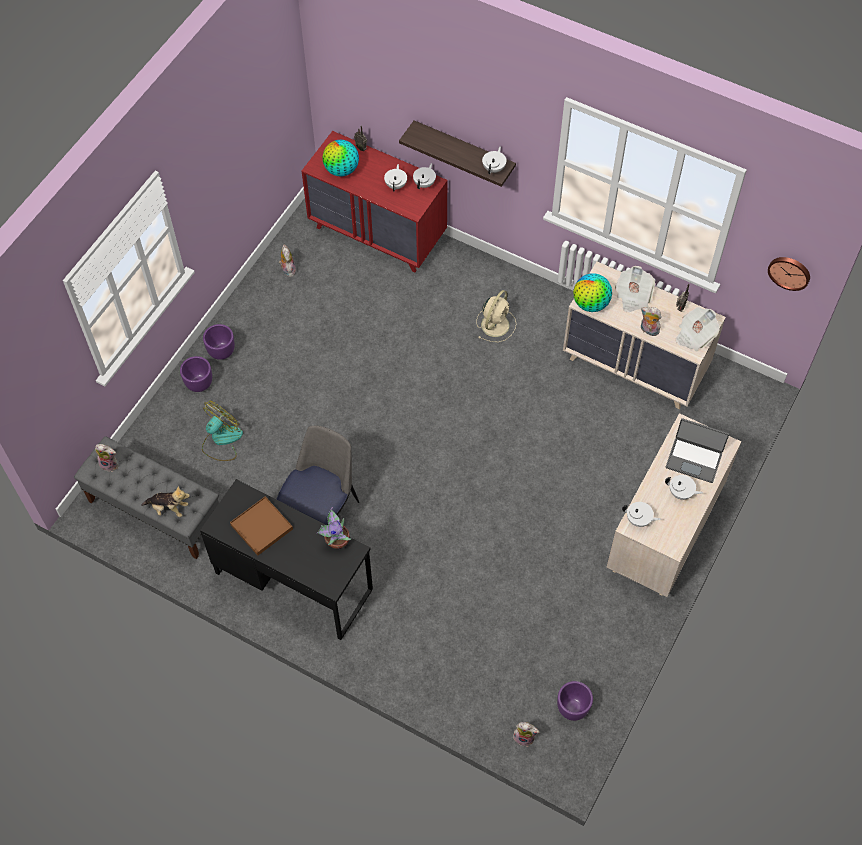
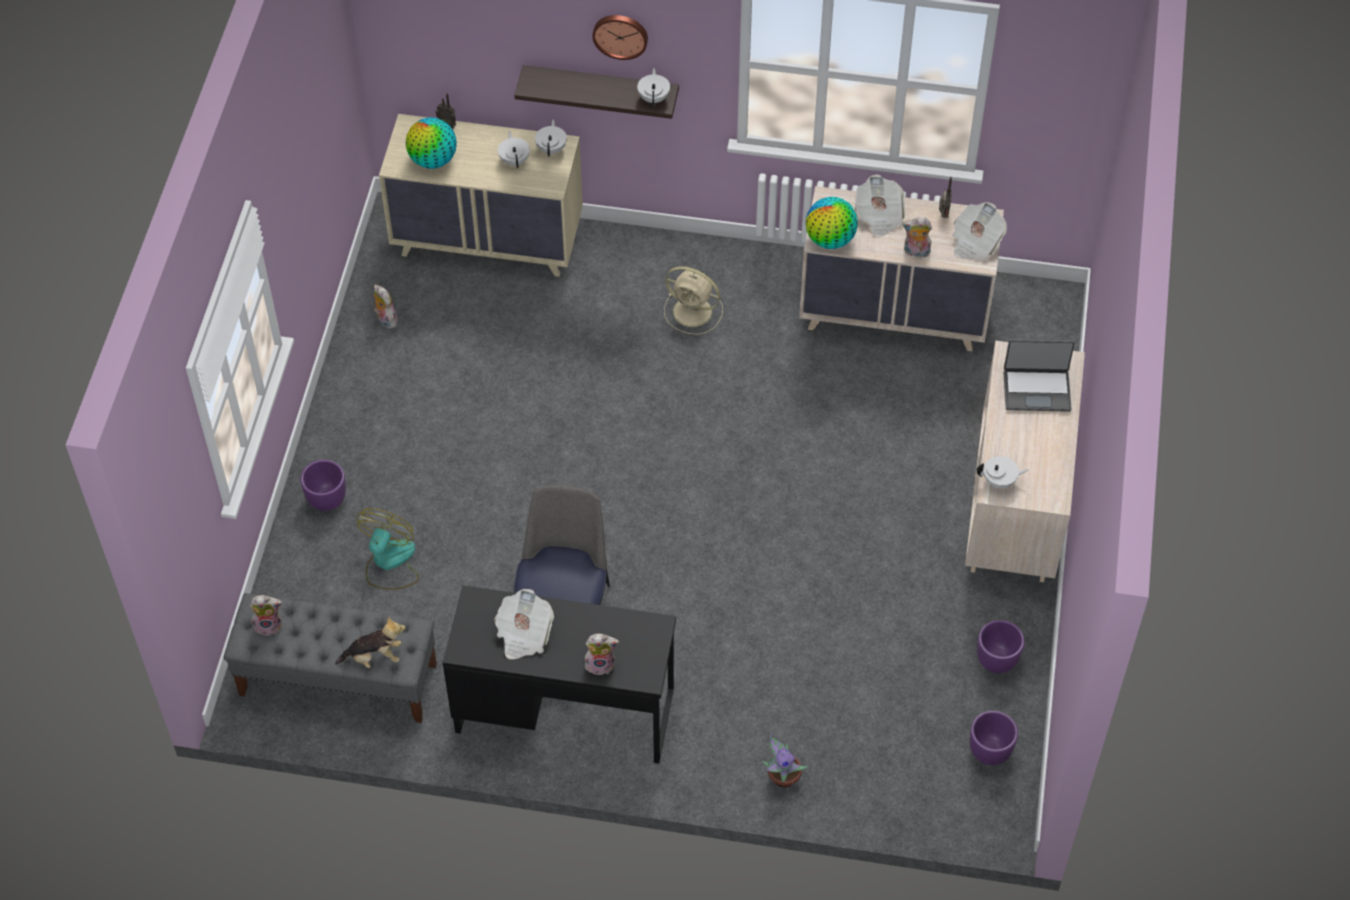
camera: 20 degrees left, 5 degrees down
(221, 351) = (339, 449): purple planter -> purple planter (996, 660)
(261, 527) = (523, 634): brown tray -> newspaper
(336, 541) = (629, 621): potted plant -> potted plant (782, 777)
(378, 233) = (488, 240): red dresser -> beige dresser
(496, 324) = (694, 312): beige fan -> beige fan turned 105 degrees clockwise
(524, 737) = (944, 805): plush toy -> plush toy (601, 664)
(681, 493) = (1037, 434): white teapot -> none
(789, 272) = (1075, 125): wall clock -> wall clock (620, 35)

